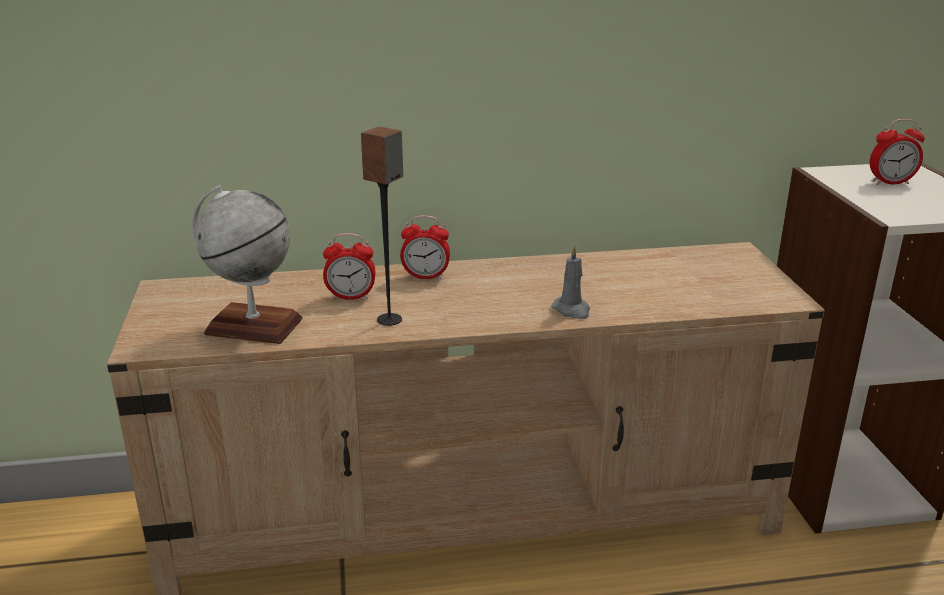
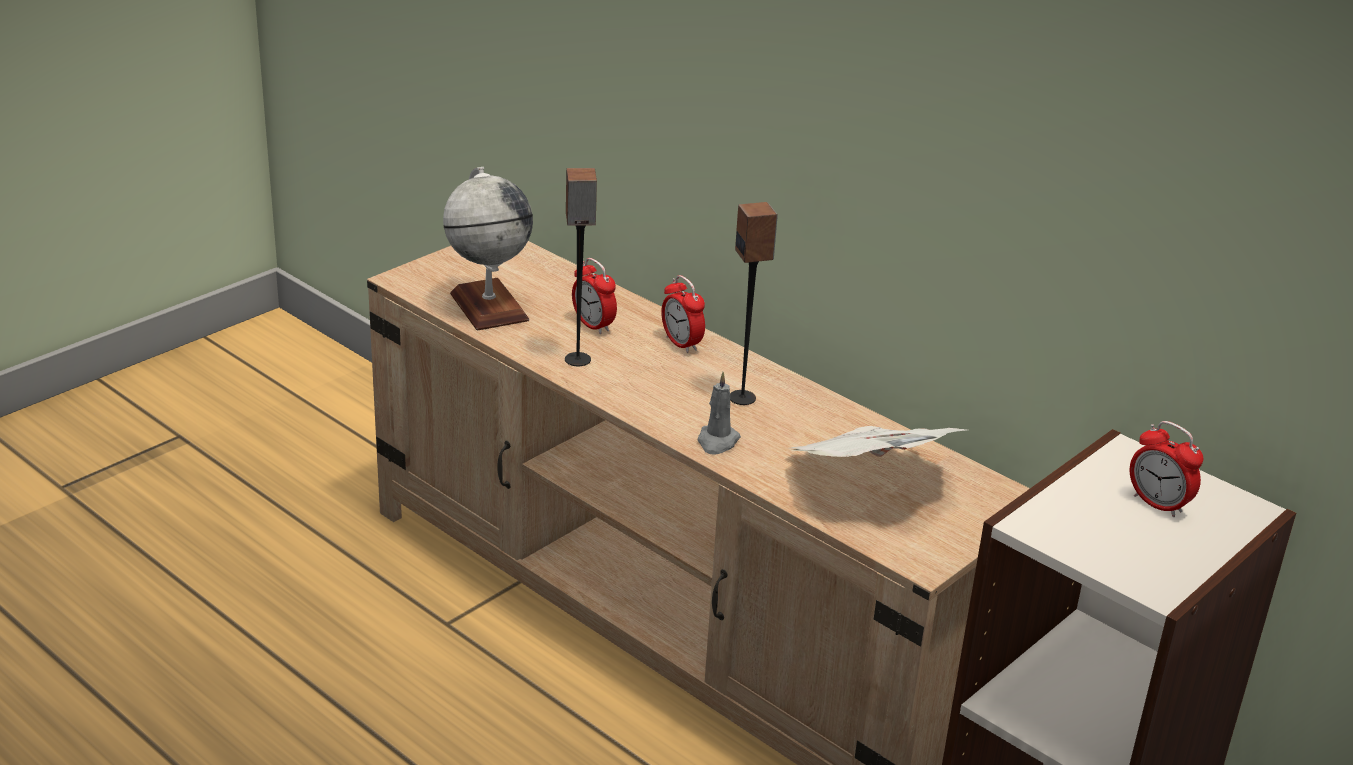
camera: 50 degrees right, 5 degrees up
(525, 282) = (743, 398): none -> speaker
(675, 279) = (871, 478): none -> newspaper

